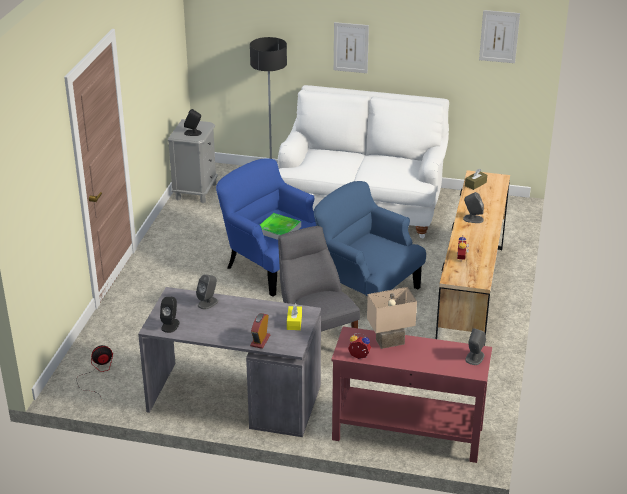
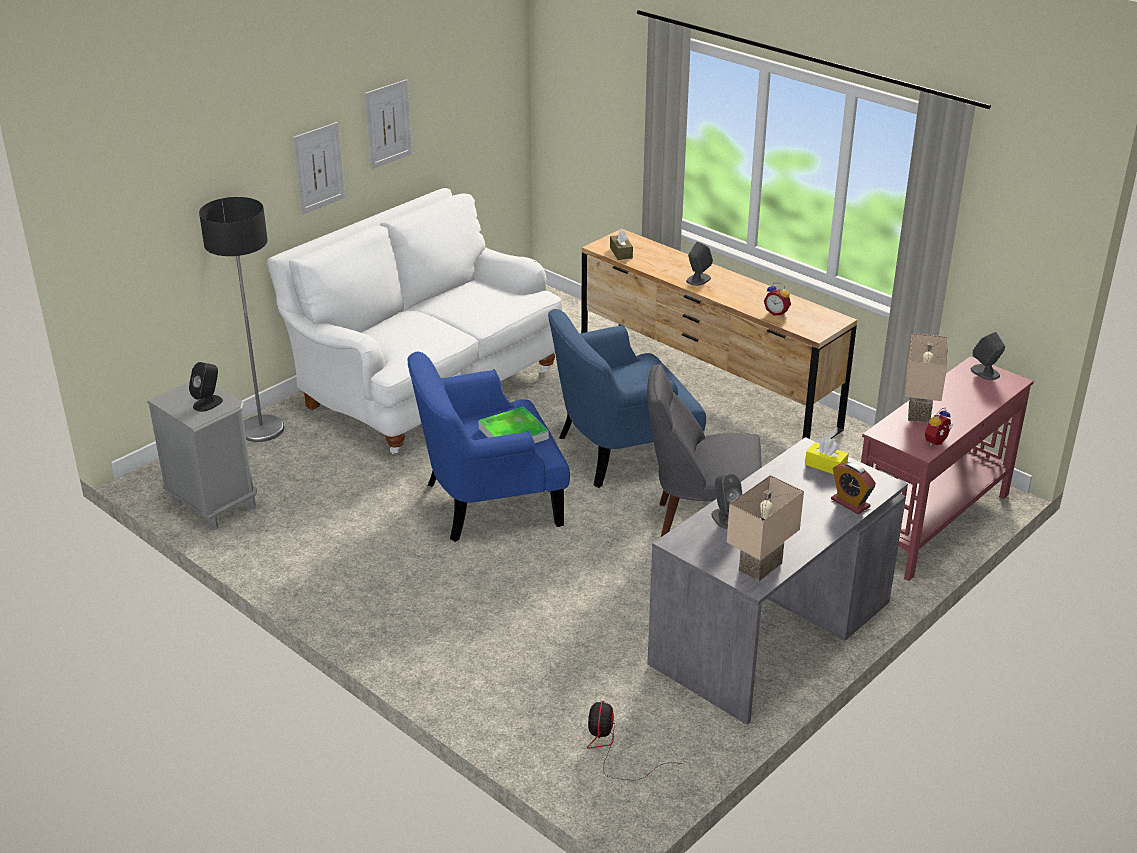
camera: 60 degrees left, 0 degrees up
(170, 325) = (759, 566): black speaker -> beige table lamp
(499, 36) = (484, 71): picture -> picture (388, 124)

